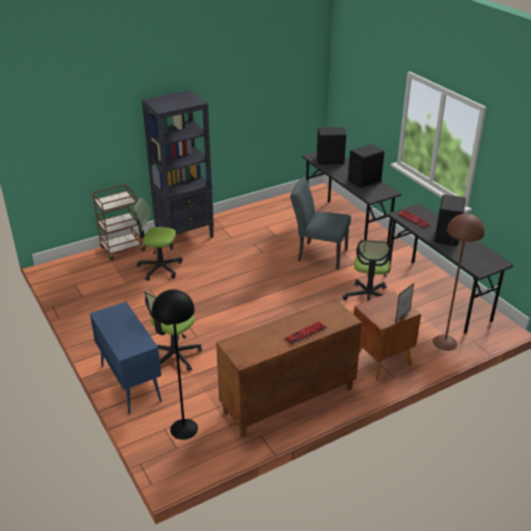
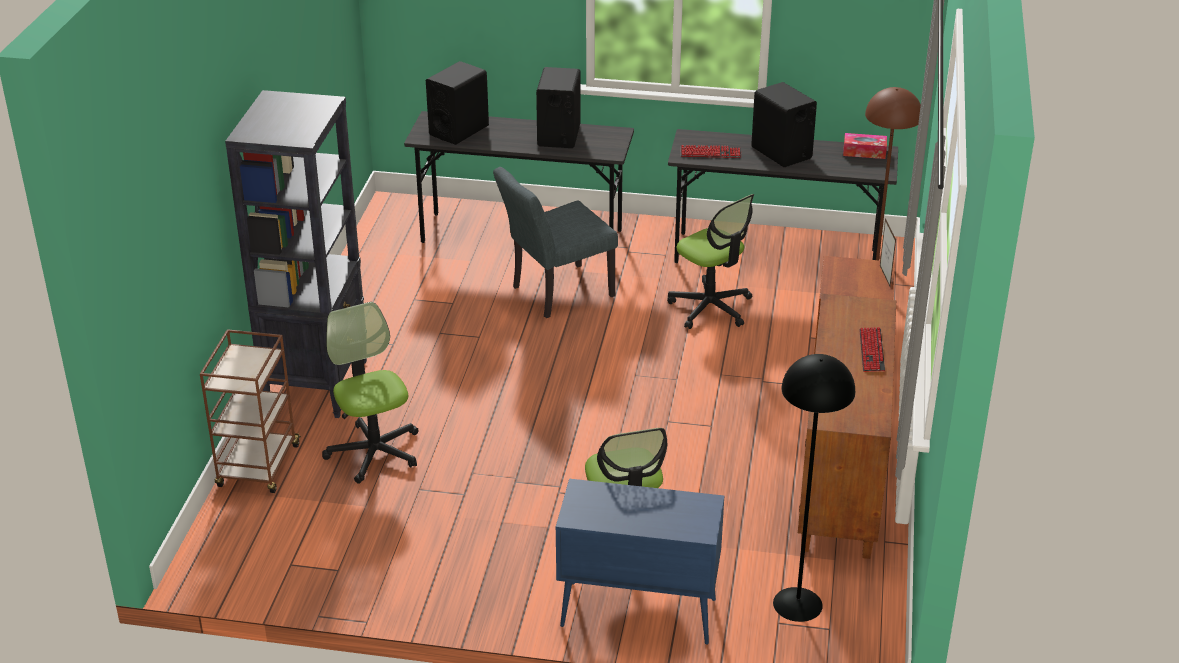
camera: 50 degrees left, 0 degrees up
(159, 268) = (374, 452): office chair -> office chair turned 105 degrees clockwise
(489, 257) = (864, 152): none -> tissue box

